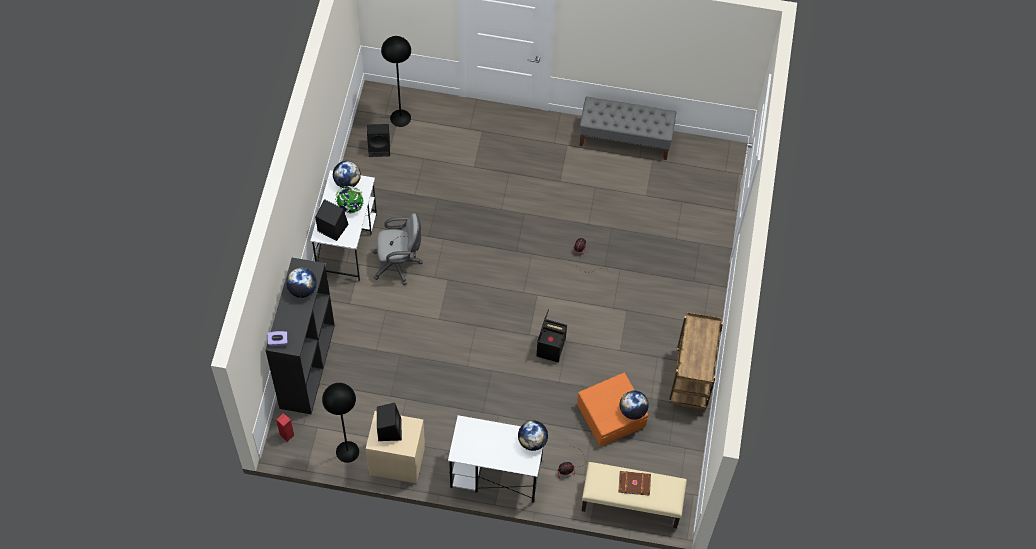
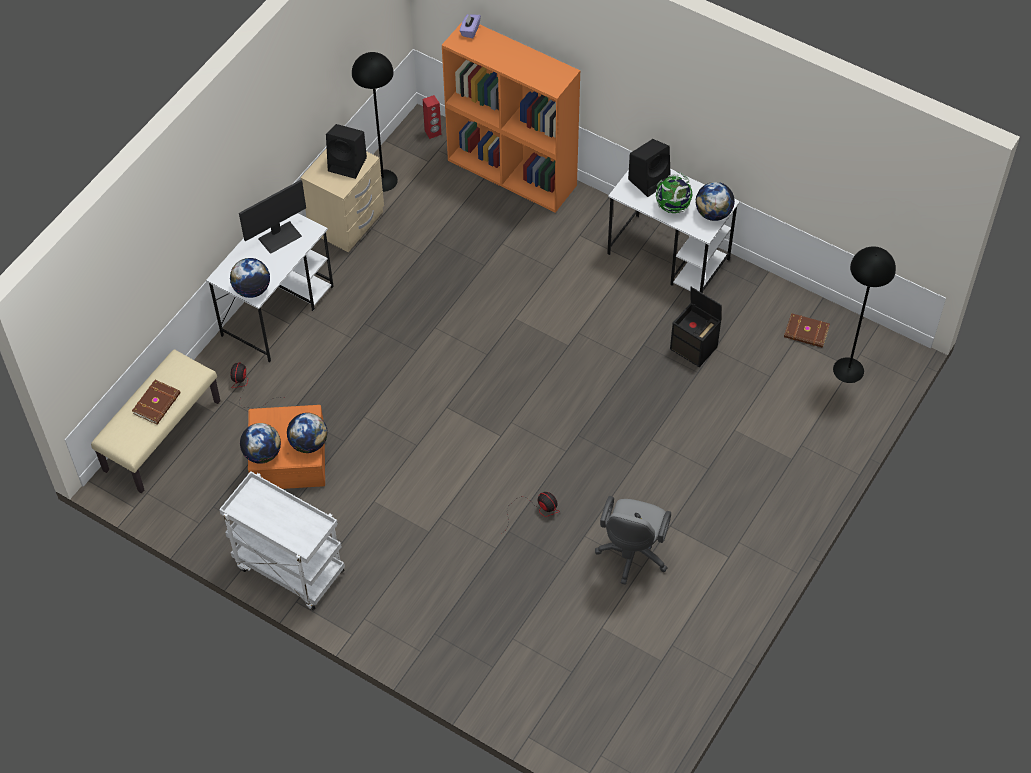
camera: 115 degrees right, 5 degrees down
(302, 289) = (529, 69): globe -> globe (309, 443)
(306, 365) = (513, 172): black bookcase -> orange bookcase
(380, 147) = (806, 333): black speaker -> brown book
(399, 264) = (614, 301): grey office chair -> grey office chair (632, 555)
(478, 443) = (280, 236): none -> monitor
(550, 347) = (417, 424): black storage box -> black storage box (694, 348)
(625, 139) = (710, 638): grey bench -> none
(691, 380) = (288, 569): brown cart -> white cart

